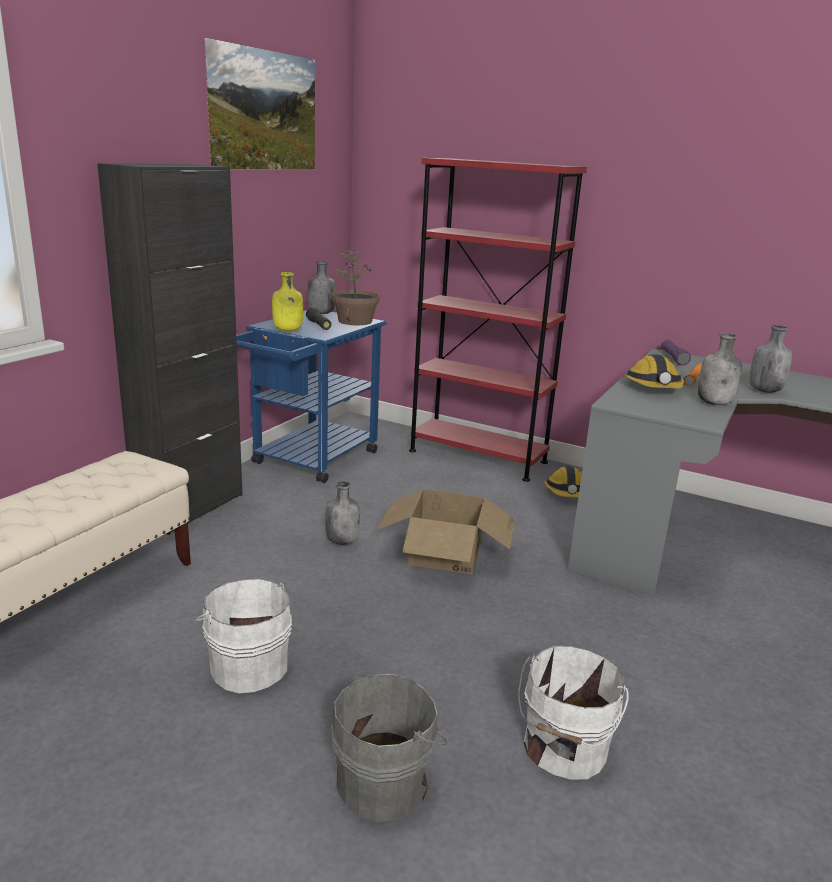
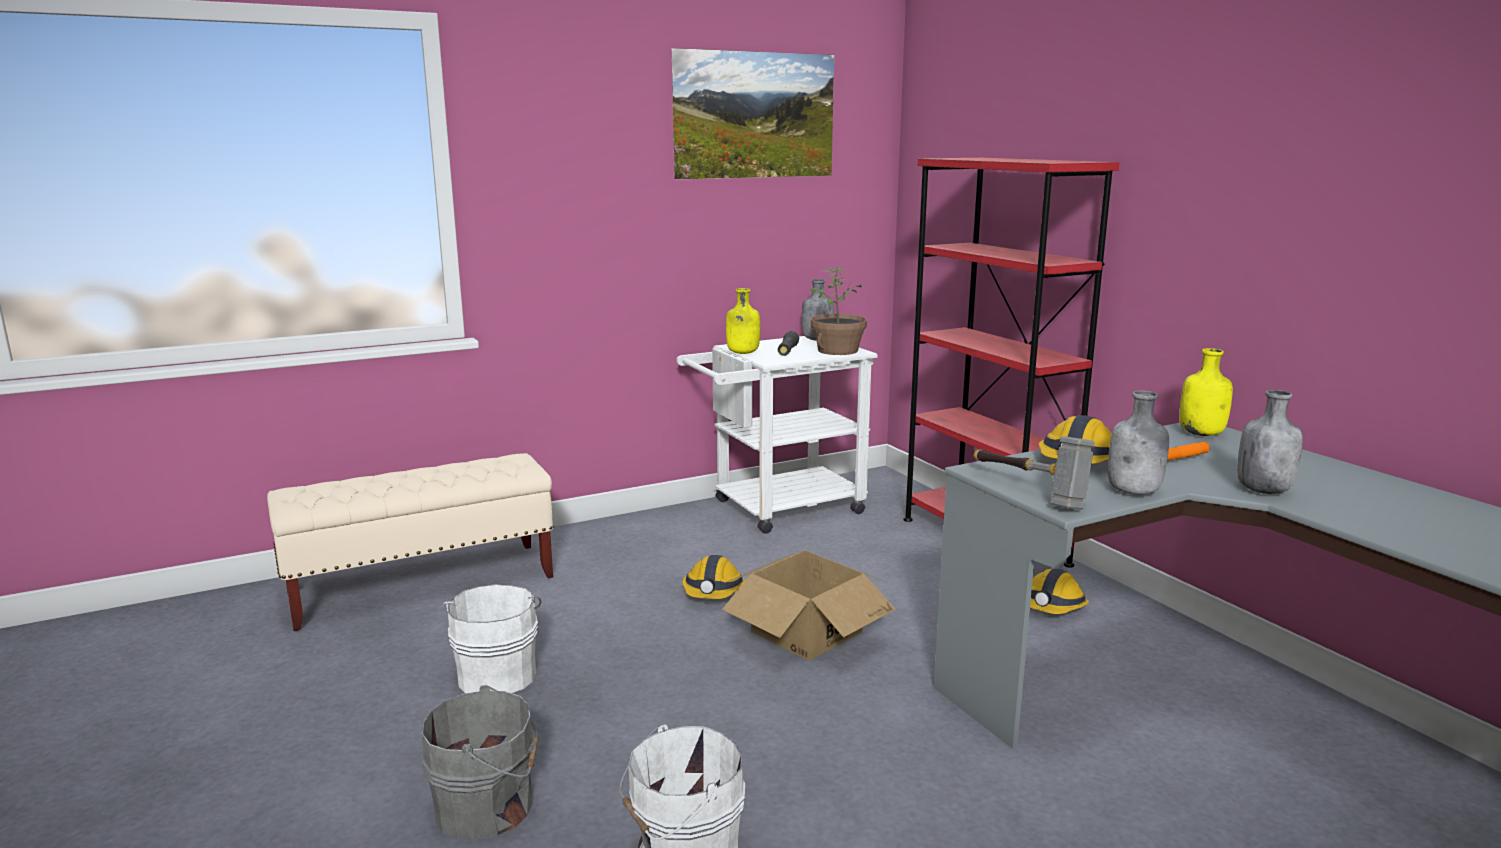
camera: 35 degrees right, 5 degrees down
(190, 508) = (611, 529): black cabinet -> none
(309, 461) = (777, 509): blue cart -> white cart
(342, 541) = (713, 592): grey bottle -> hard hat
(668, 414) = (1029, 492): none -> hammer
(673, 358) = (1202, 434): purple flashlight -> yellow bottle

